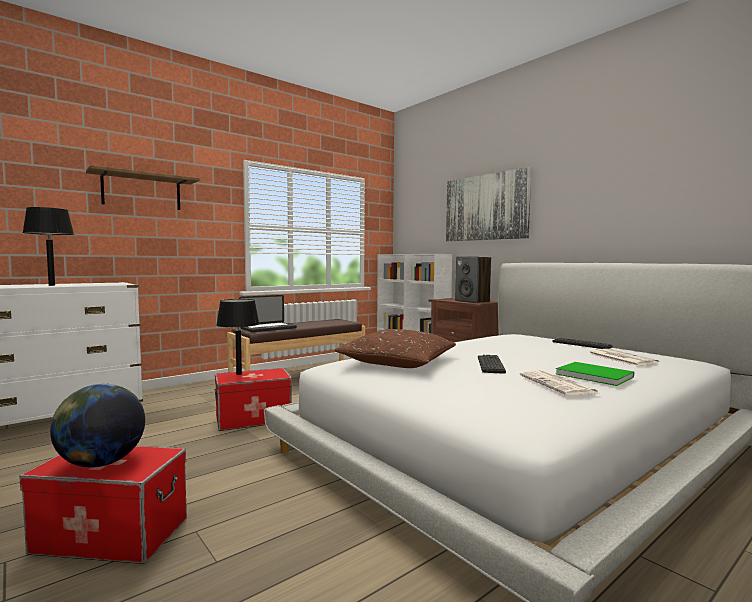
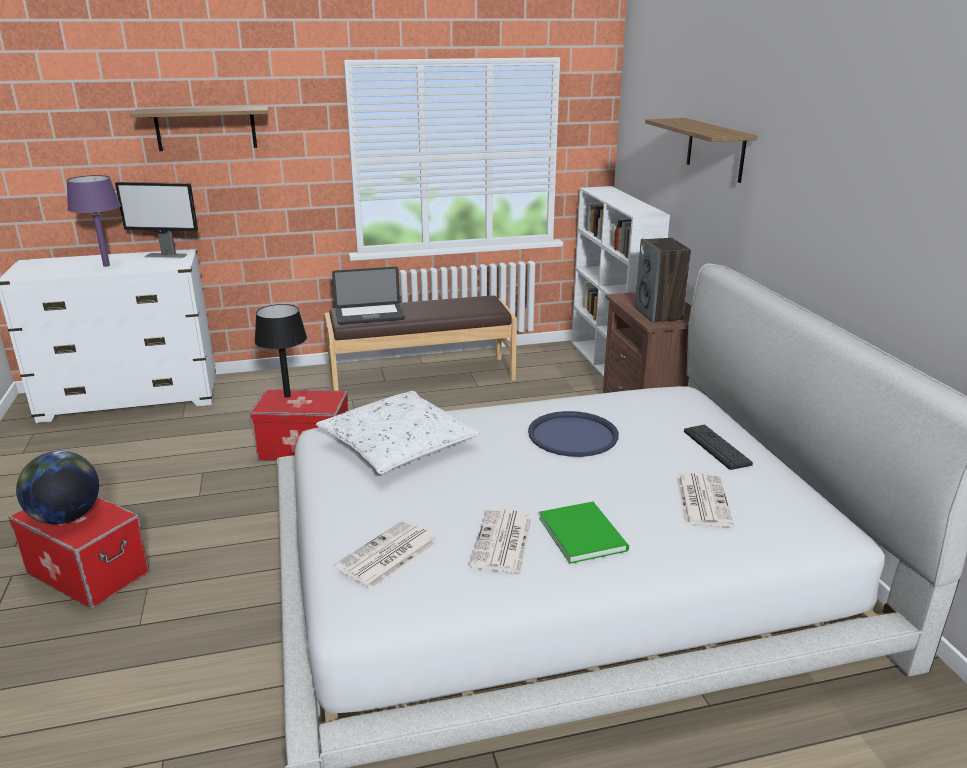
camera: 25 degrees right, 20 degrees up
(51, 285) = (106, 265): black table lamp -> purple table lamp
(103, 283) = (166, 256): none -> monitor
(398, 362) = (398, 445): brown pillow -> white pillow
(486, 207) = (715, 149): picture -> shelf
(490, 365) = (493, 477): keyboard -> none
(498, 401) = (387, 555): none -> newspaper
(499, 348) = (573, 435): none -> blue tray

